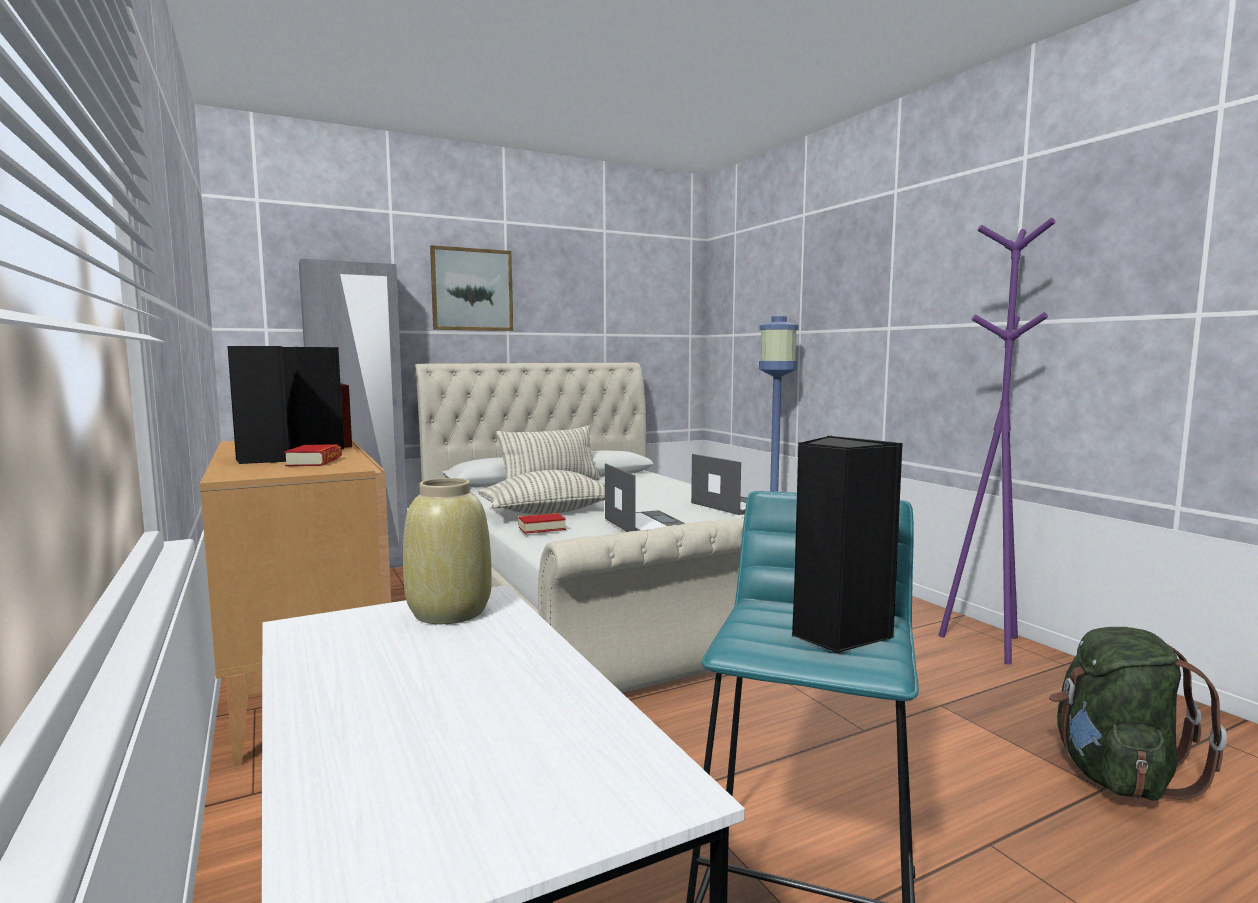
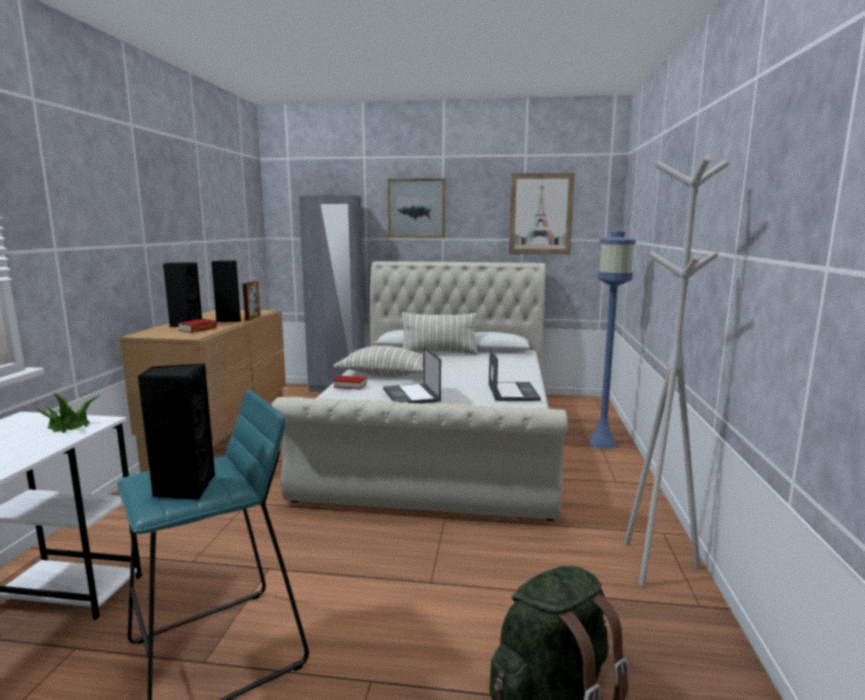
camera: 35 degrees right, 5 degrees up
(449, 613) = (68, 425): beige vase -> potted plant
(625, 303) = (540, 214): none -> picture
(645, 524) = (411, 395): laptop -> laptop turned 150 degrees clockwise
(987, 646) = (654, 565): purple clothes rack -> grey clothes rack

